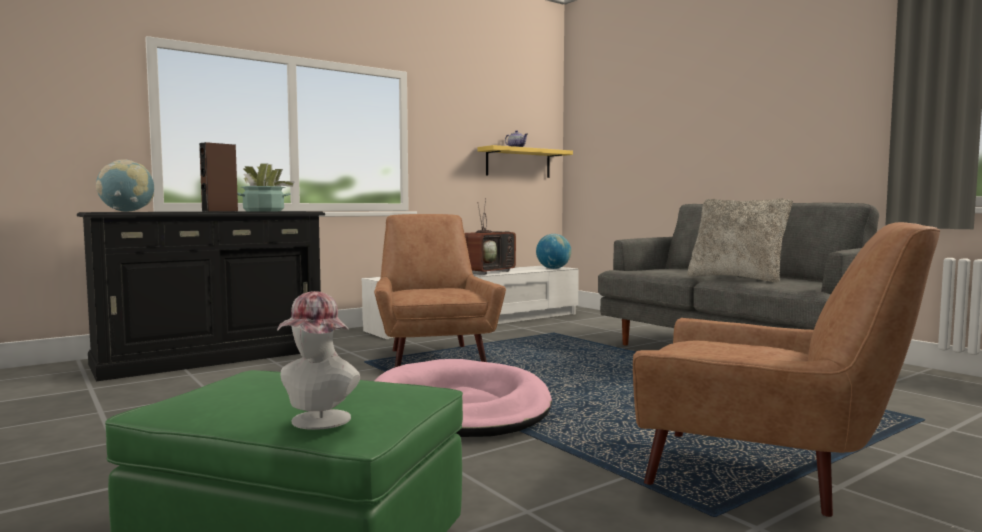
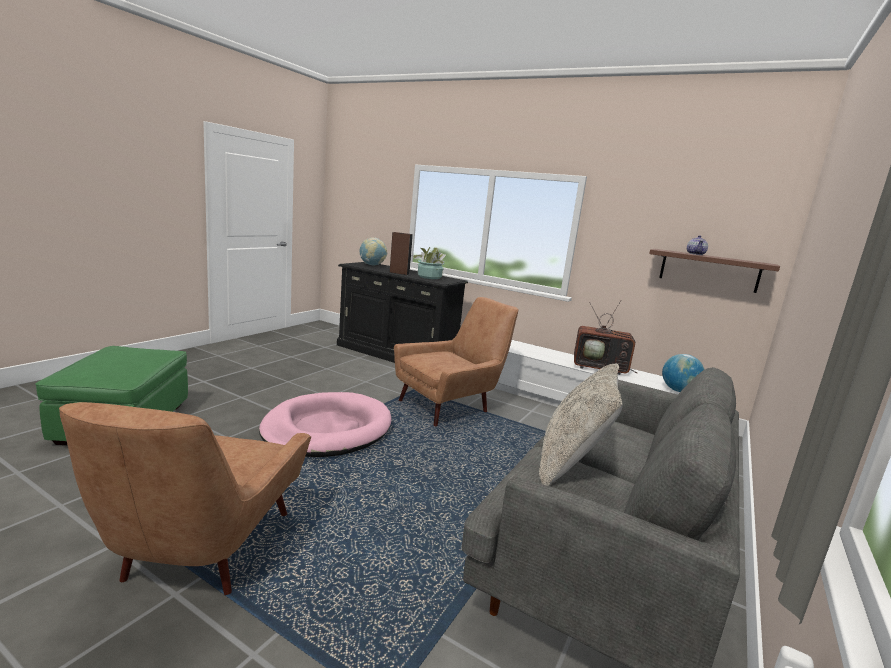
camera: 65 degrees right, 10 degrees up
(317, 422) = (69, 368): hat -> none
(518, 163) = (709, 270): yellow shelf -> brown shelf

